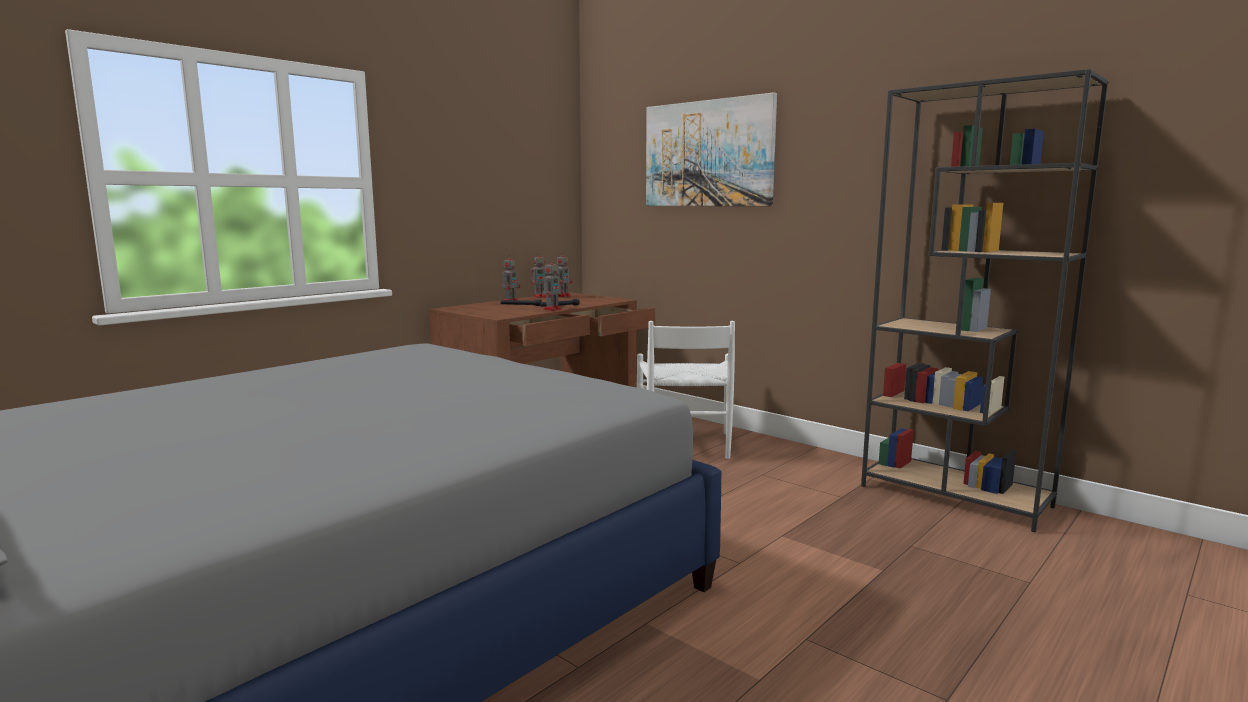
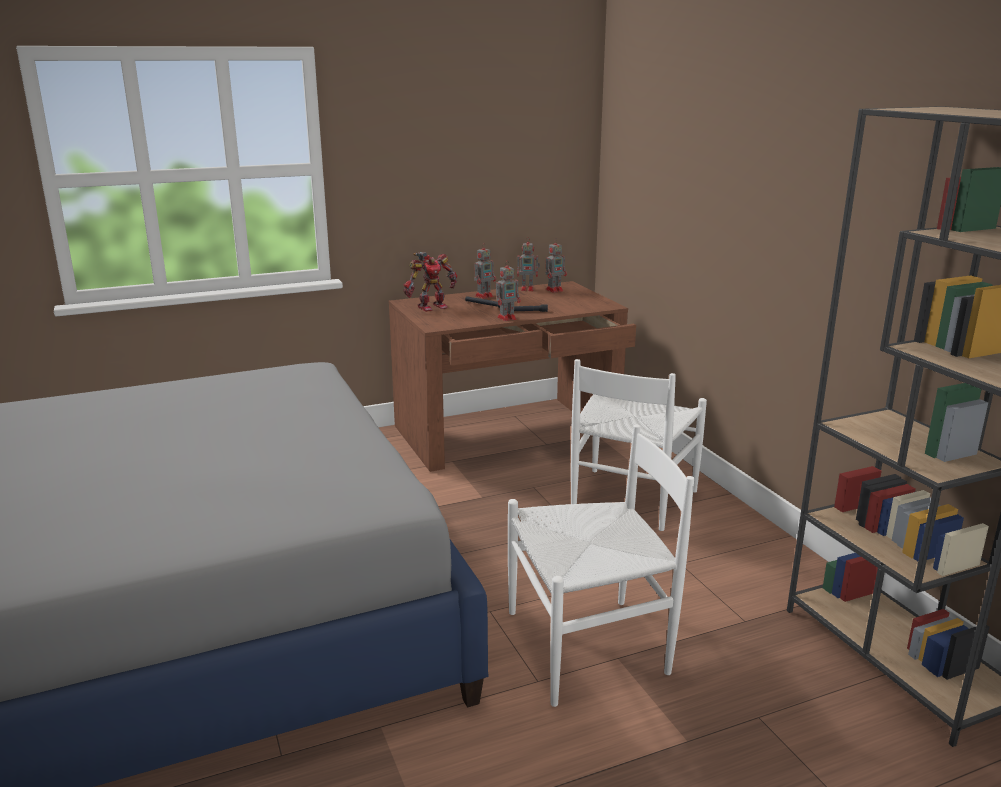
camera: 25 degrees right, 10 degrees up
(475, 309) = (431, 307): none -> toy robot
(708, 154) = (716, 138): picture -> none
(754, 533) = (590, 646): none -> white chair

